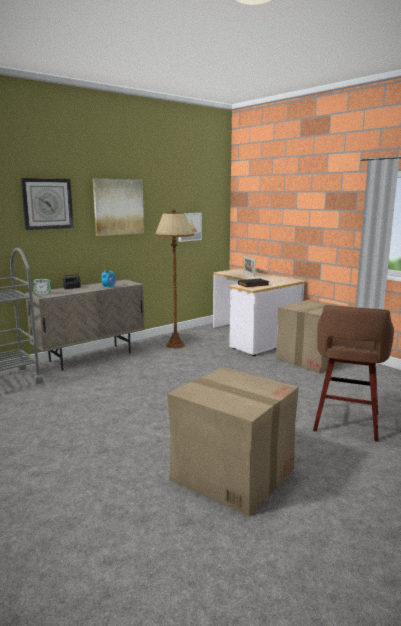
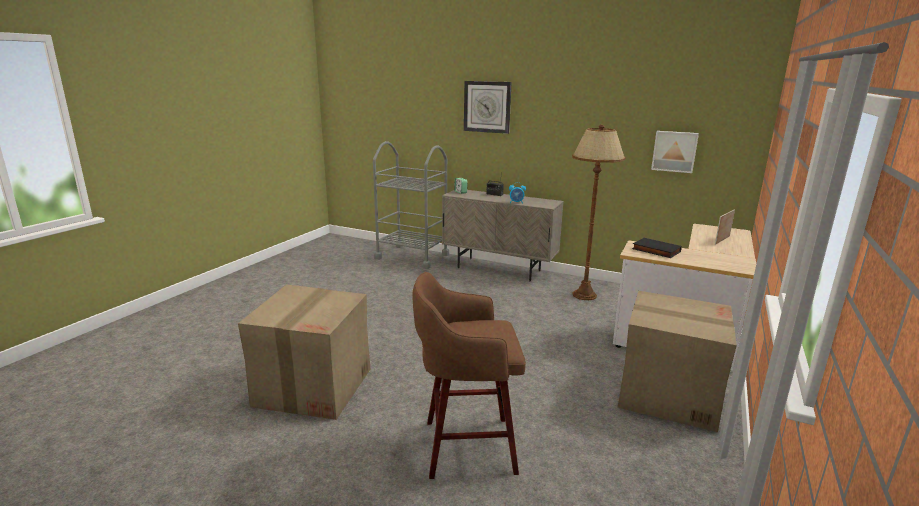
camera: 65 degrees right, 5 degrees up
(118, 207) = (566, 115): picture -> none

